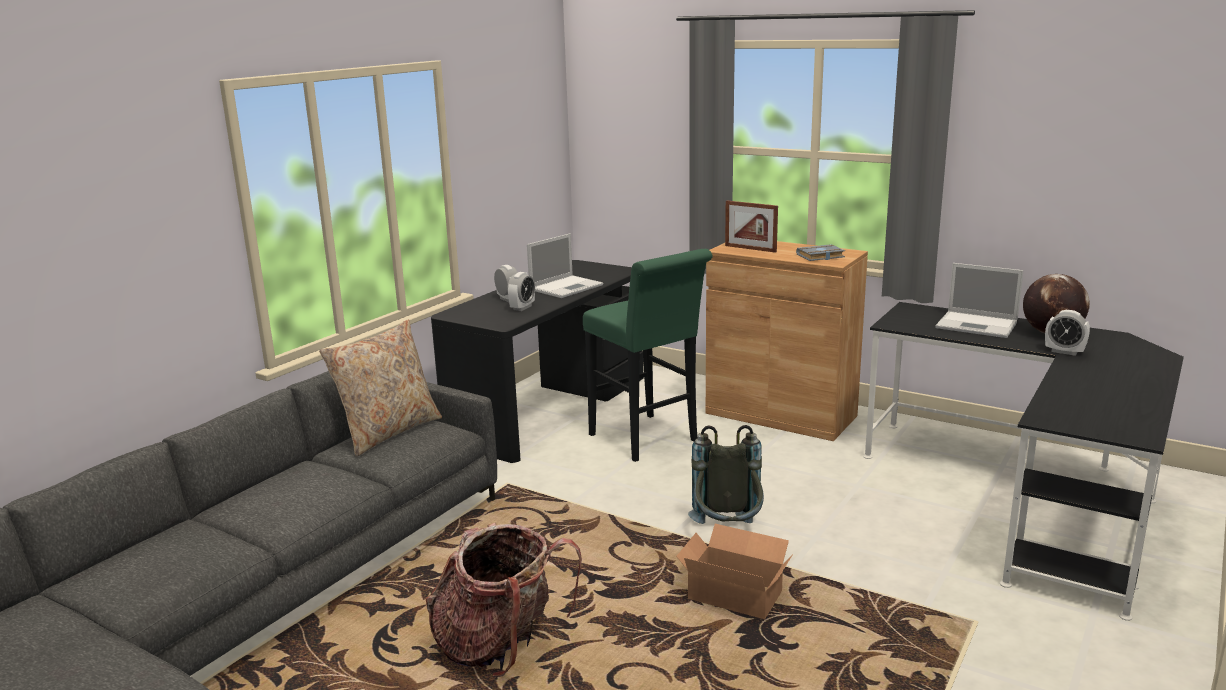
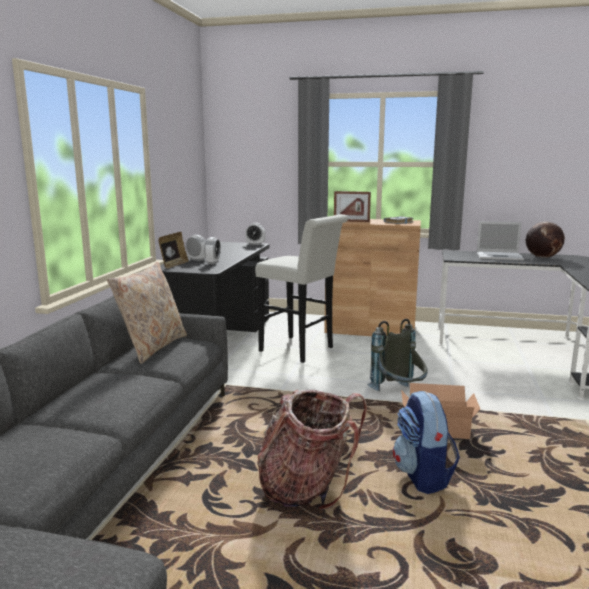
camera: 20 degrees left, 5 degrees down
(468, 309) = (173, 265): none -> picture frame
(567, 287) = (230, 252): laptop -> none
(647, 440) = (301, 350): green stool -> white stool
(654, 659) = (423, 476): none -> backpack
(1064, 352) = (562, 263): alarm clock -> alarm clock (255, 244)

